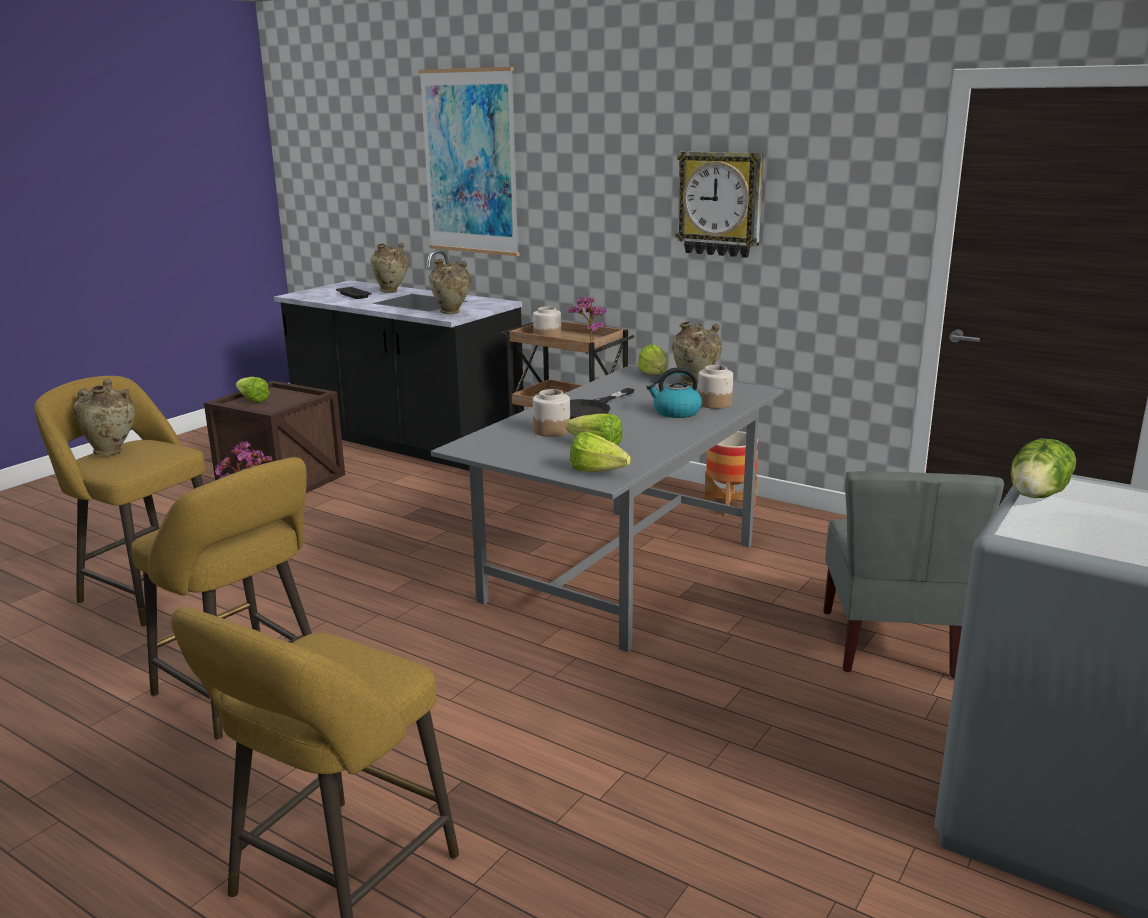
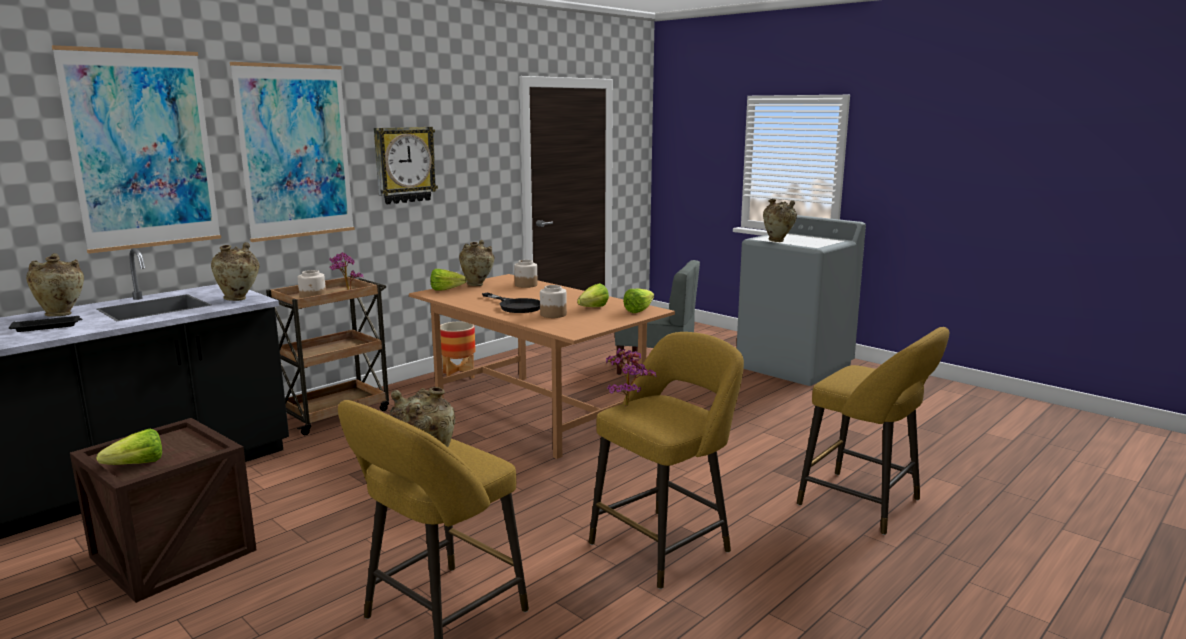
camera: 80 degrees left, 5 degrees down
(592, 175) = (295, 152): none -> picture
(622, 573) = (539, 413): grey dining table -> brown dining table
(676, 412) = (537, 292): kettle -> none
(1038, 495) = (778, 241): lettuce -> beige vase

